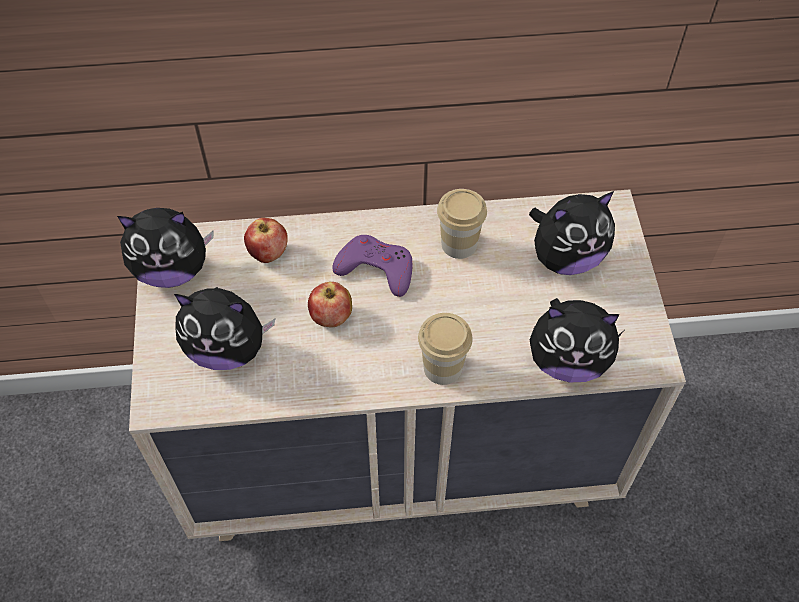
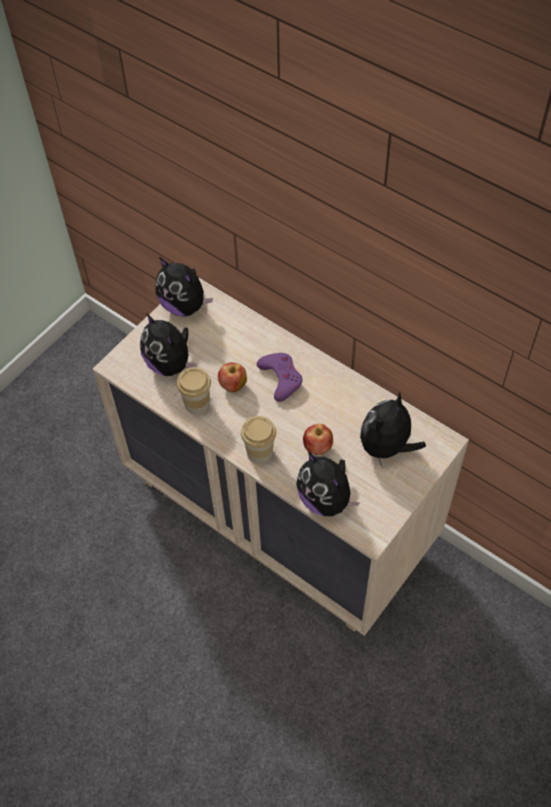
camera: 45 degrees right, 0 degrees up
(268, 253) = (237, 331): apple -> apple (317, 447)
(459, 244) = (337, 397): cup -> cup (197, 404)
(566, 257) = (387, 447): plush toy -> plush toy turned 105 degrees clockwise

